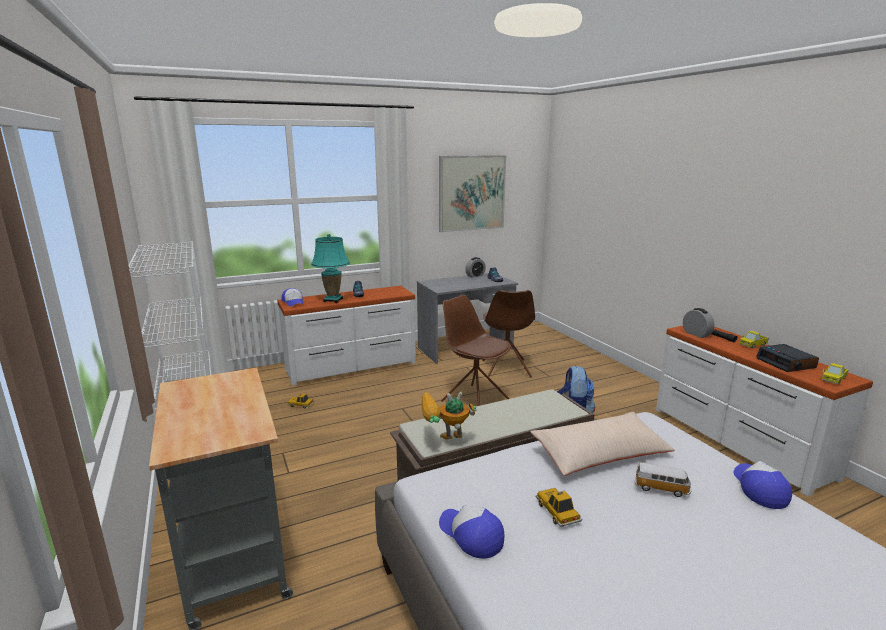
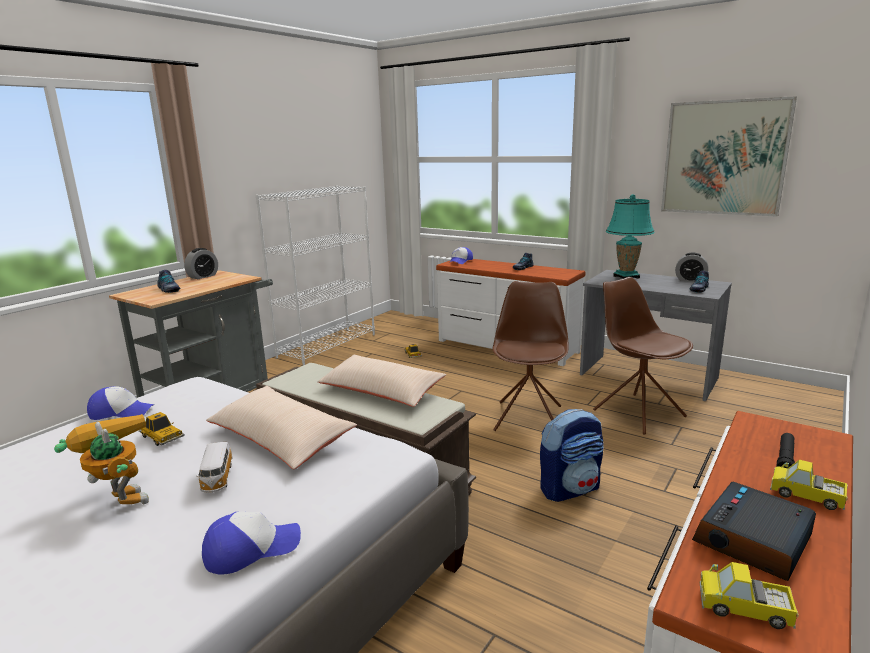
camera: 60 degrees right, 0 degrees up
(209, 421) = (168, 289): none -> shoe
(333, 300) = (489, 267): turquoise table lamp -> turquoise table lamp (626, 277)
(444, 442) = (290, 384): toy robot -> toy robot (118, 497)
(471, 535) = (121, 412): cap -> cap turned 75 degrees clockwise
(504, 409) = (381, 391): none -> beige pillow
(506, 369) = (637, 412): brown chair -> brown chair turned 90 degrees clockwise
(557, 512) = (162, 437): toy car -> toy car turned 90 degrees clockwise
(696, 334) = (756, 436): alarm clock -> alarm clock (203, 276)

